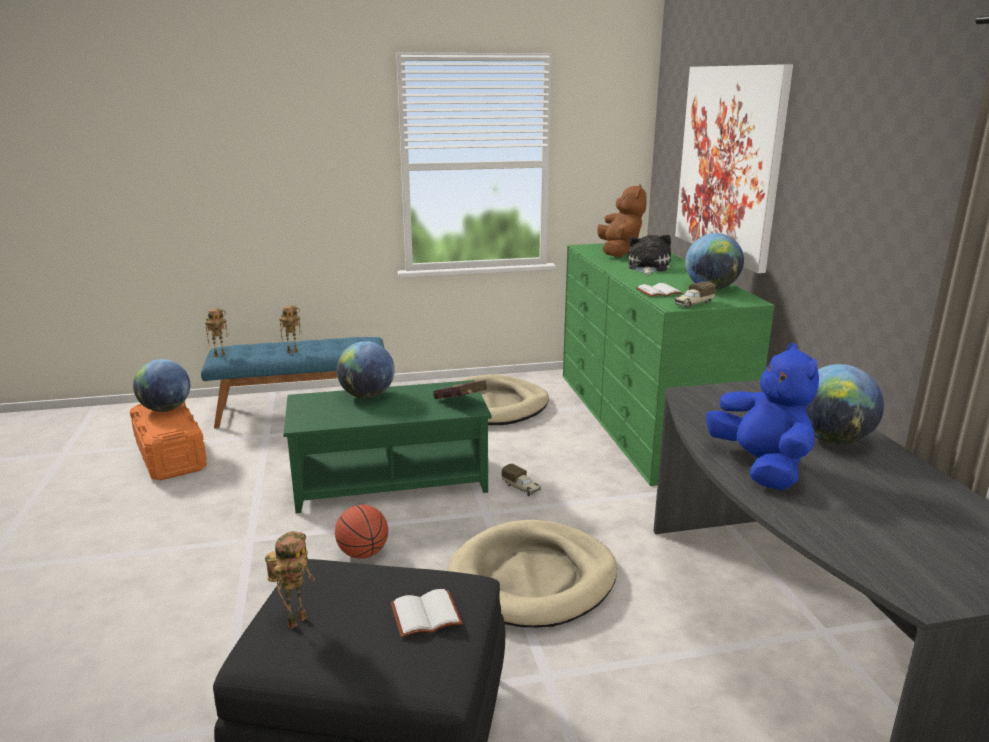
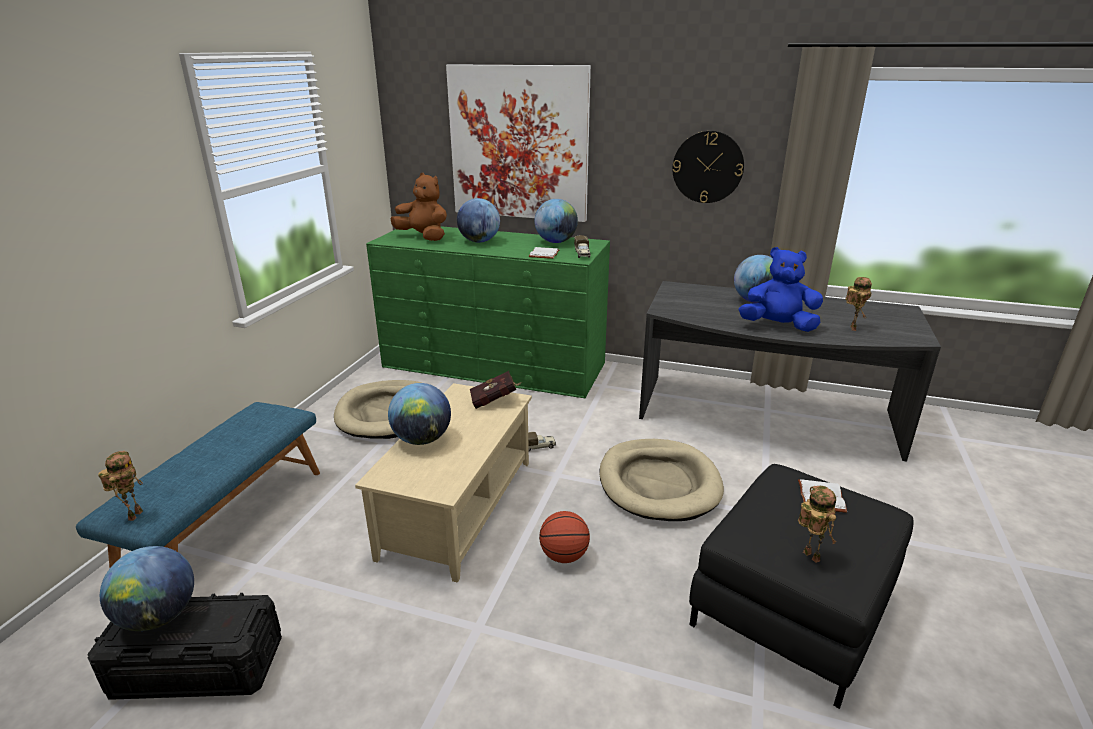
camera: 60 degrees left, 5 degrees up
(171, 455) = (198, 666): orange storage box -> black storage box
(293, 351) = (218, 459): toy robot -> toy robot (851, 328)
(390, 482) = (460, 508): green coffee table -> beige coffee table
(647, 267) = (479, 241): plush toy -> globe
(885, 221) = (707, 167): none -> wall clock

